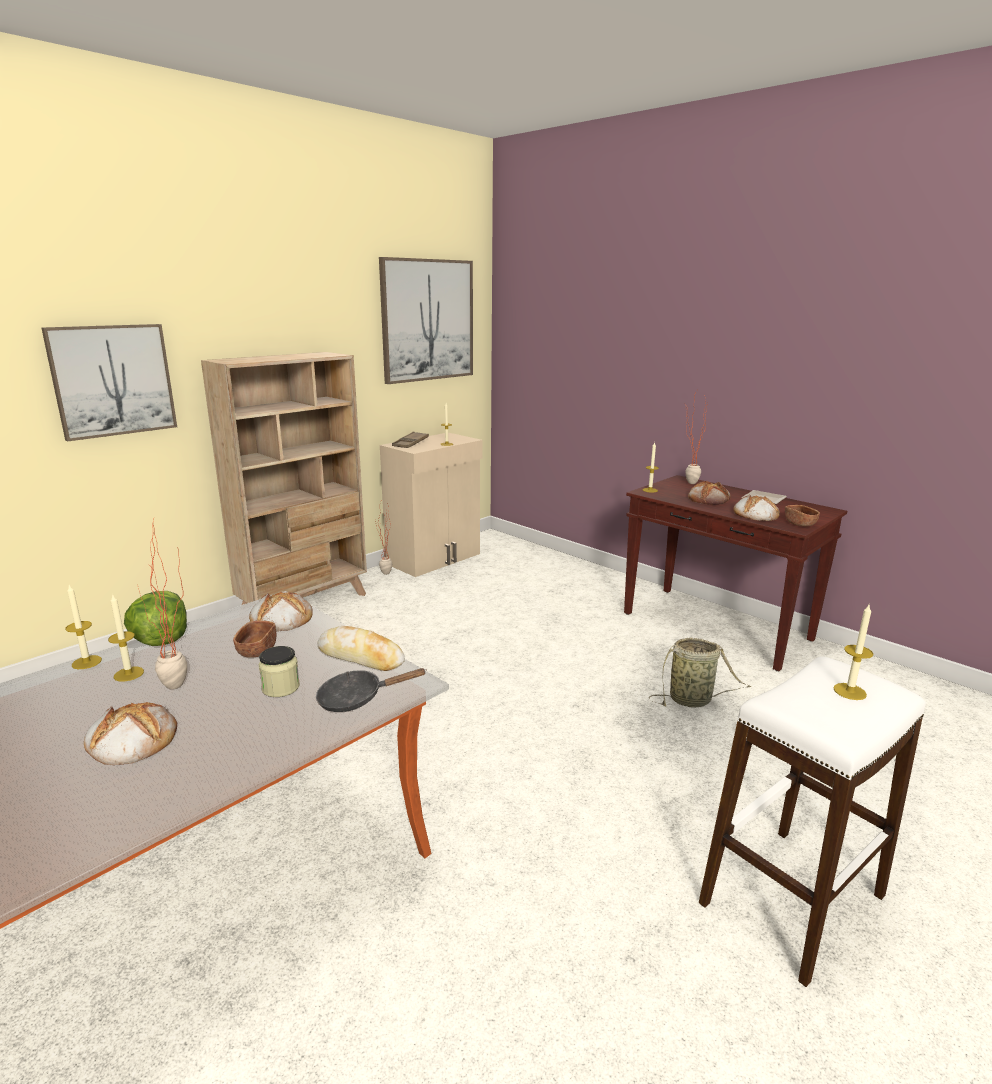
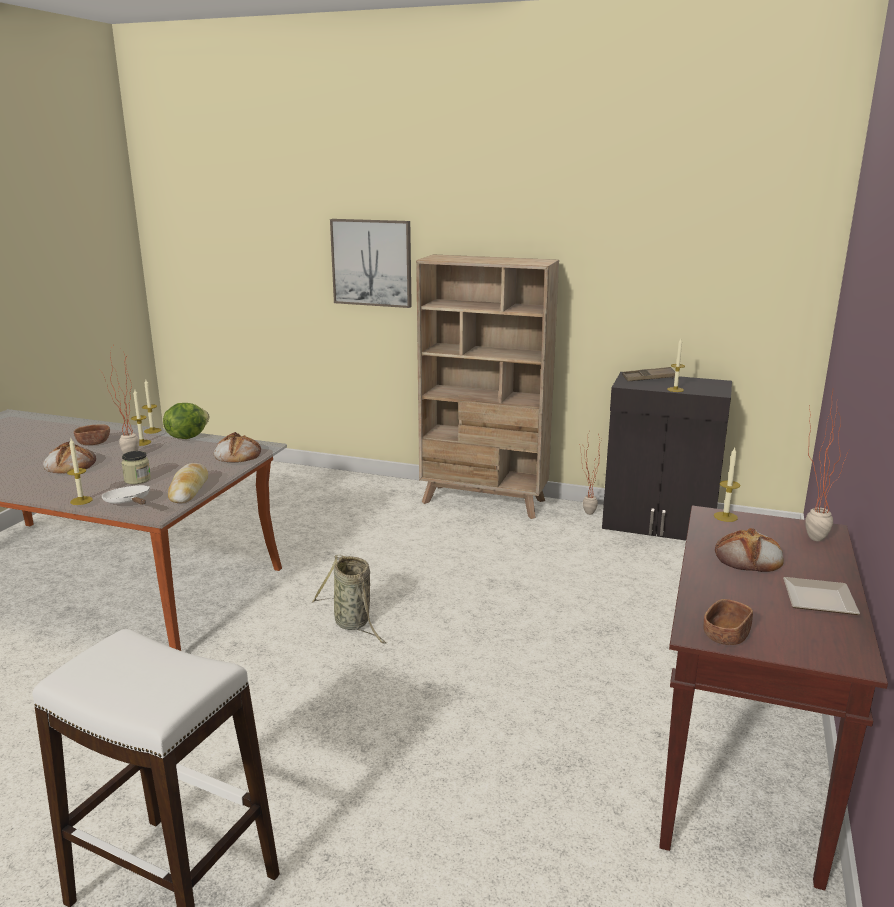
camera: 65 degrees right, 0 degrees up
(257, 650) = (185, 461): brown bowl -> brown bowl (93, 443)
(357, 698) = (129, 502): black frying pan -> white frying pan
(427, 320) = (719, 235): picture -> none
(435, 559) = (659, 525): beige cabinet -> black cabinet
(693, 700) = (507, 770): basket -> basket (353, 623)
(755, 514) = (722, 597): bread -> none
(849, 691) = (153, 681): candle -> candle (81, 500)

